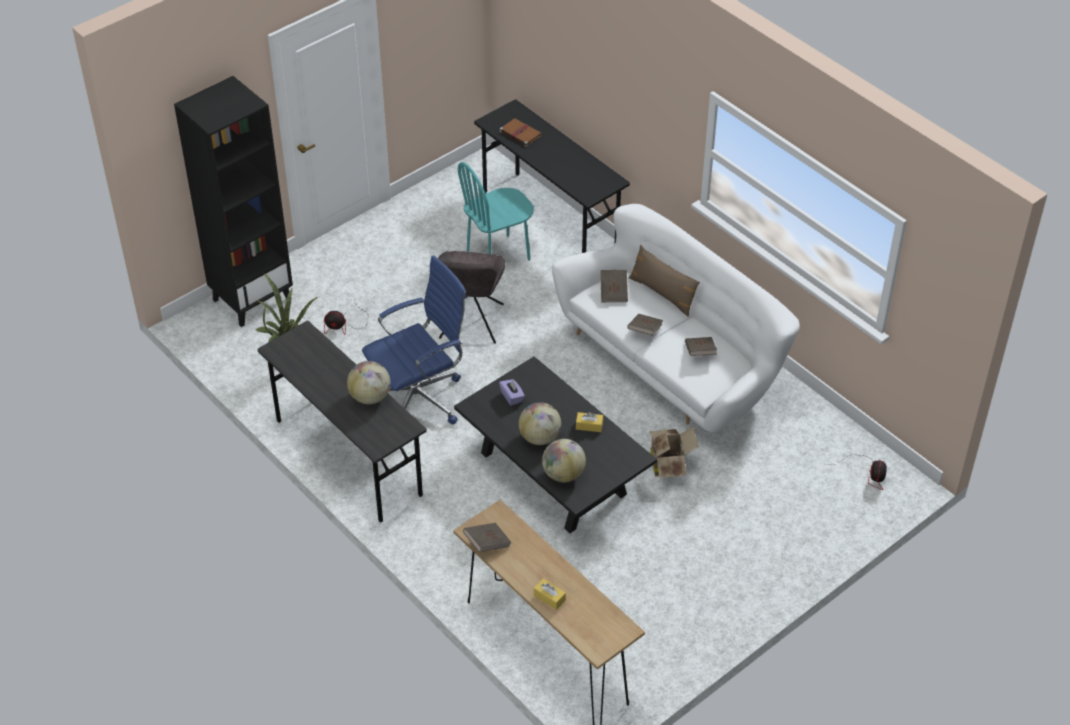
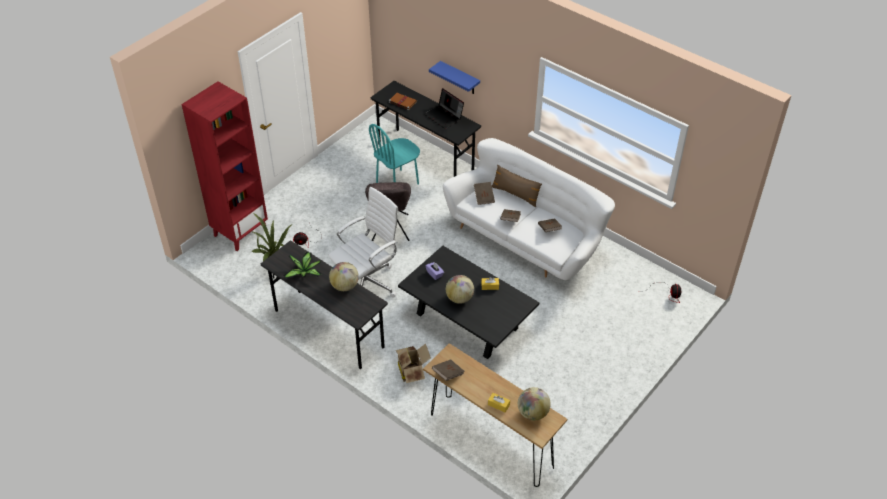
camera: 10 degrees left, 0 degrees up
(252, 299) = (240, 231): black bookcase -> red bookcase
(317, 369) = (304, 272): none -> potted plant
(419, 398) = (367, 283): blue office chair -> white office chair
(563, 474) = (481, 320): globe -> globe (532, 413)
(577, 163) = (444, 116): none -> laptop
(604, 108) = (460, 78): none -> blue shelf
(669, 464) = (540, 304): cardboard box -> cardboard box (412, 371)

